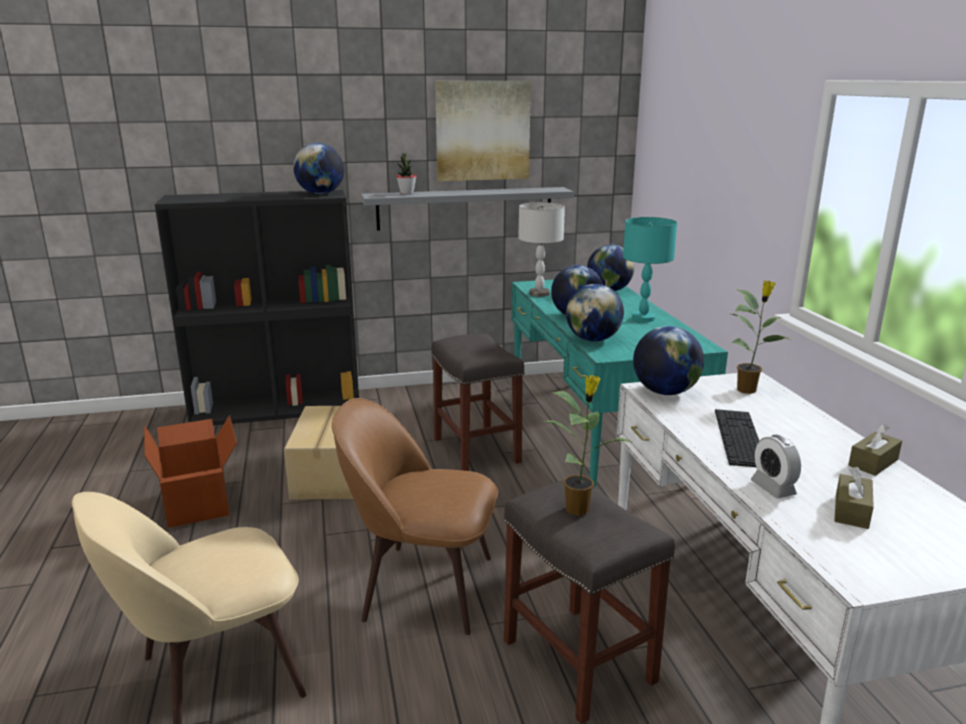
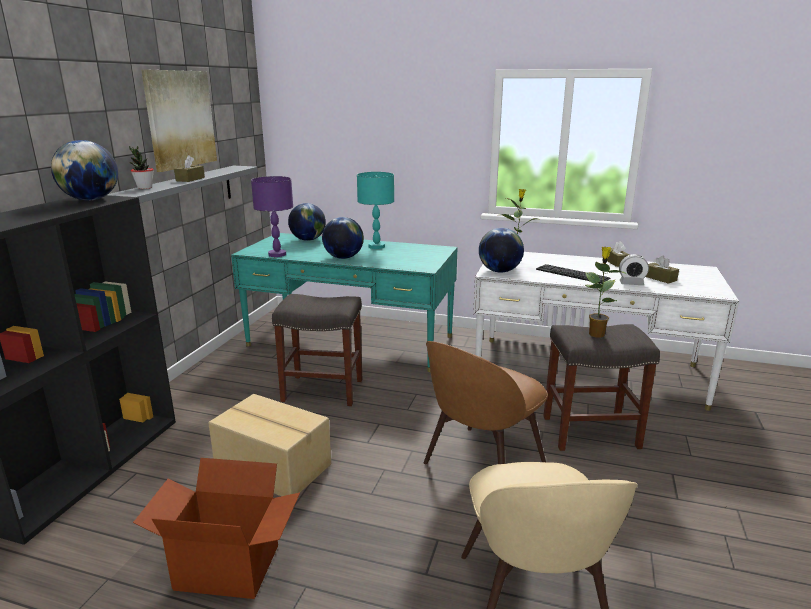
camera: 60 degrees left, 0 degrees up
(464, 192) = (190, 179): none -> brown tissue box
(539, 294) = (277, 254): grey table lamp -> purple table lamp
(593, 339) = (394, 264): globe -> none

